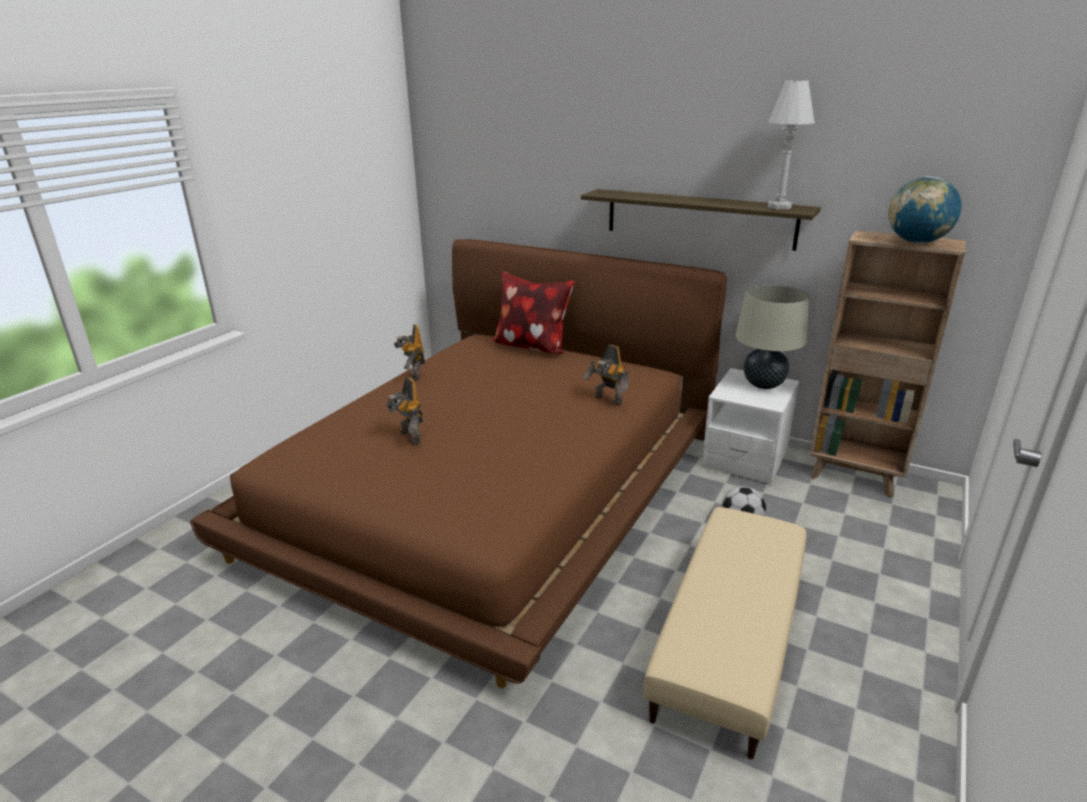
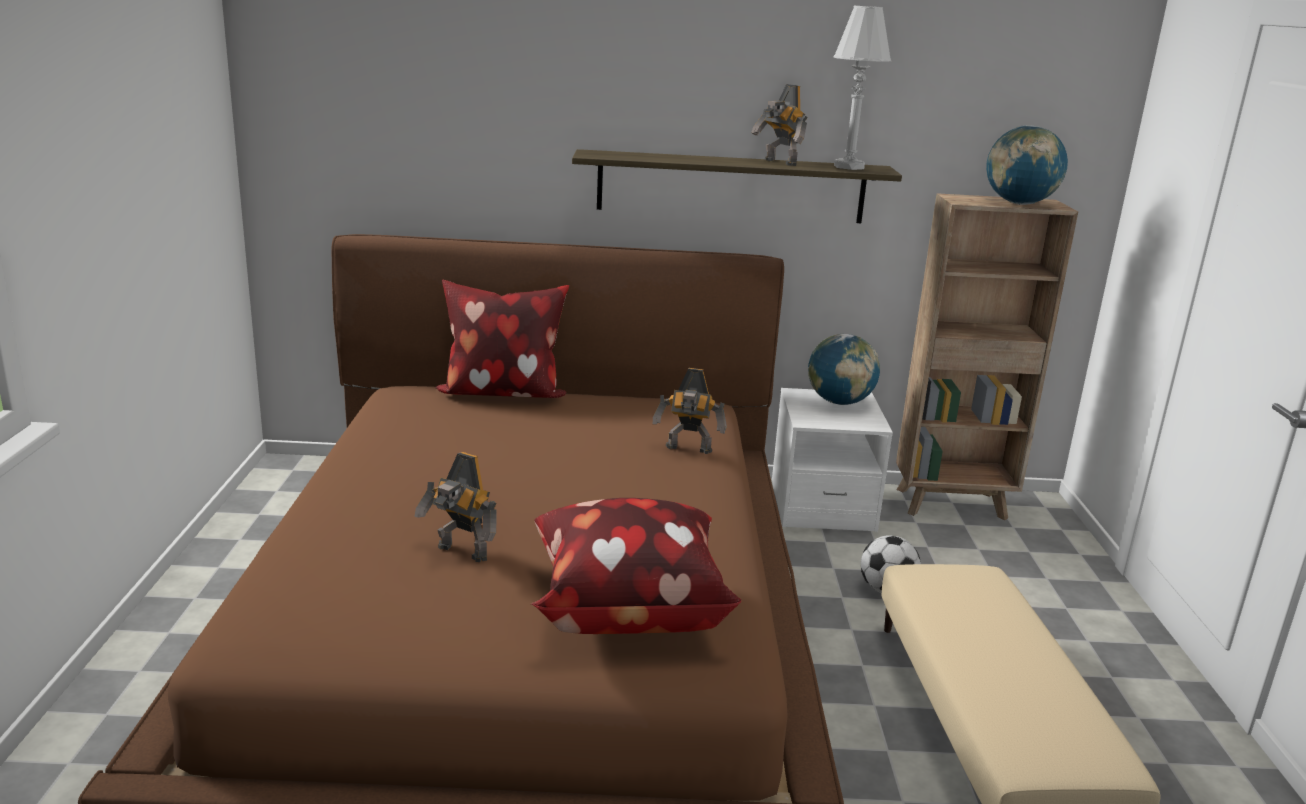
camera: 30 degrees left, 5 degrees down
(413, 375) = (361, 460): toy robot -> toy robot (779, 162)
(464, 489) = (626, 608): none -> pillow
(763, 384) = (839, 402): beige table lamp -> globe

